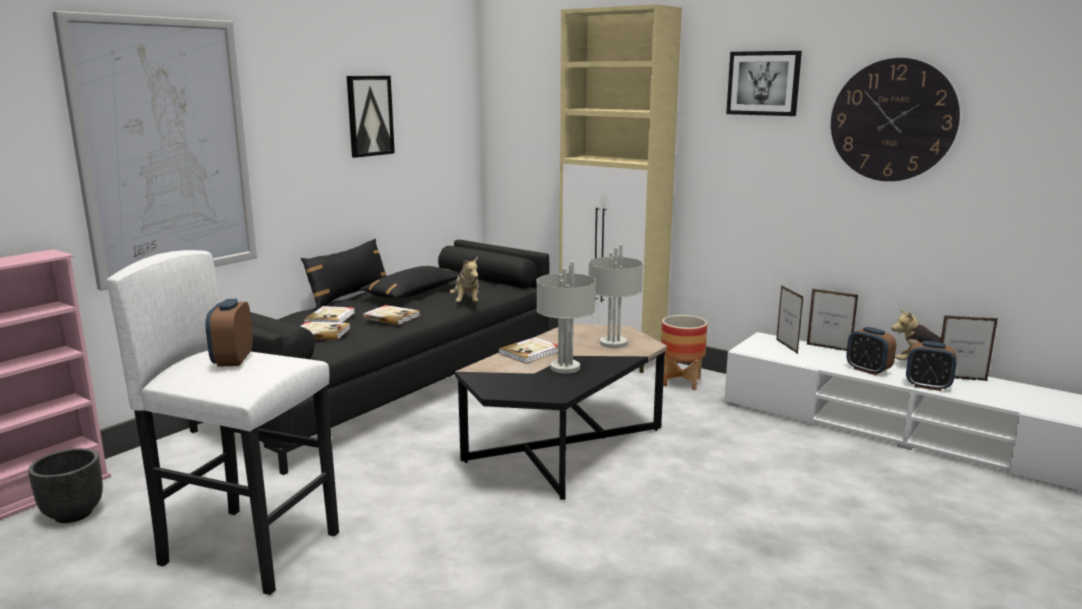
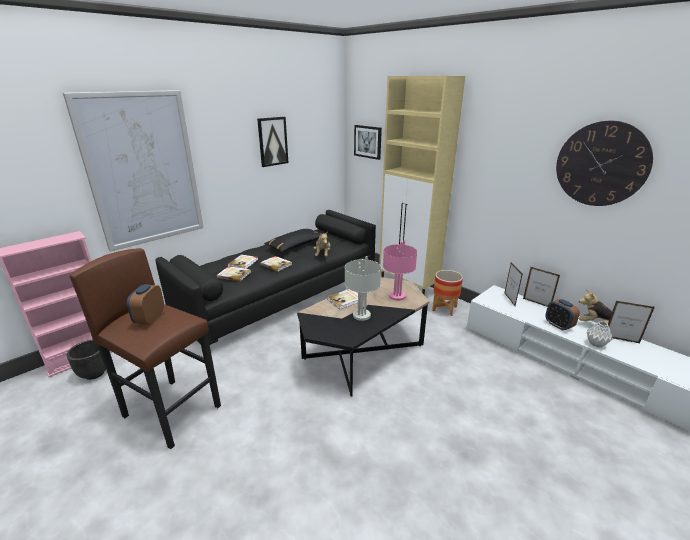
camera: 10 degrees right, 10 degrees up
(251, 548) = (172, 411): white stool -> brown stool
(349, 296) = (260, 245): black pillow -> none
(613, 344) = (397, 296): grey table lamp -> pink table lamp
(763, 83) = (514, 131): picture -> picture (368, 142)
(927, 386) = (596, 344): alarm clock -> grey vase

